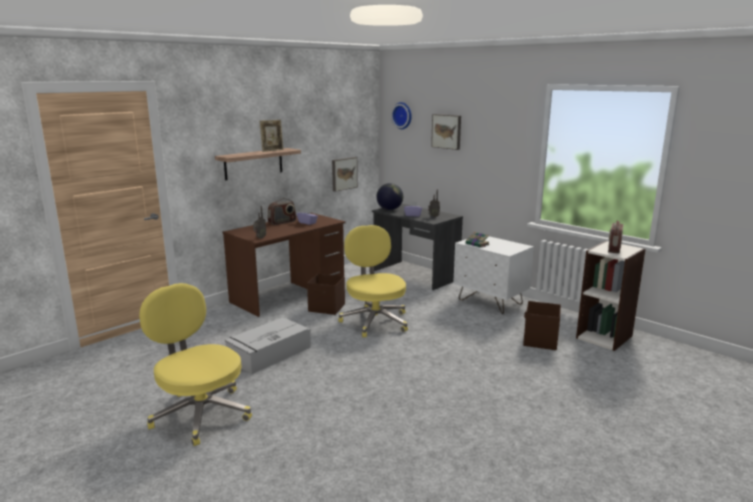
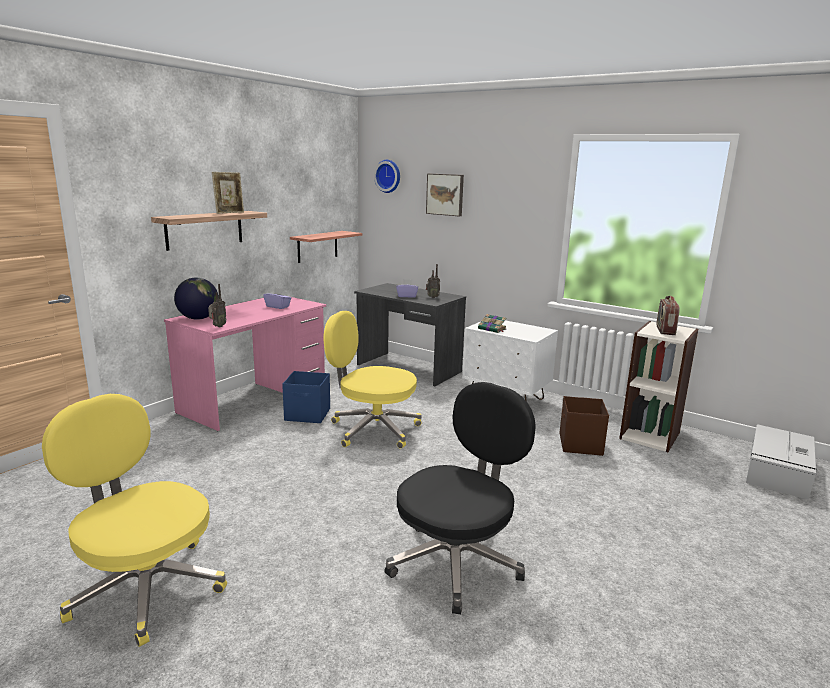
camera: 10 degrees left, 0 degrees up
(268, 354) = (239, 483): grey storage box -> grey storage box (778, 471)
(282, 222) = (244, 306): radio -> none
(289, 294) = (255, 399): brown desk -> pink desk
(327, 308) = (308, 415): brown storage box -> blue storage box
(343, 173) = (317, 246): picture -> shelf
(374, 321) = (373, 429): yellow office chair -> yellow office chair turned 45 degrees counterclockwise
(389, 209) = (376, 290): globe -> globe (198, 318)
(413, 415) = (457, 561): none -> black office chair

